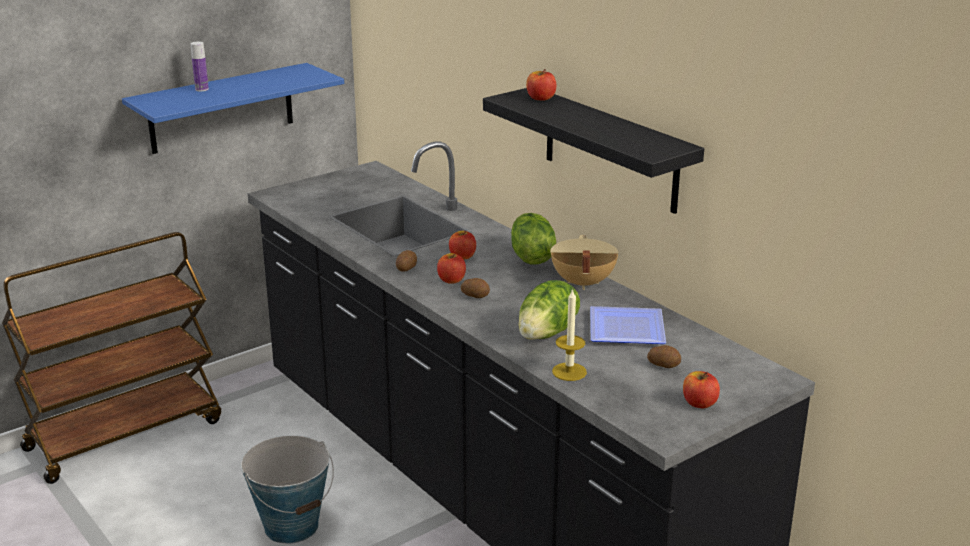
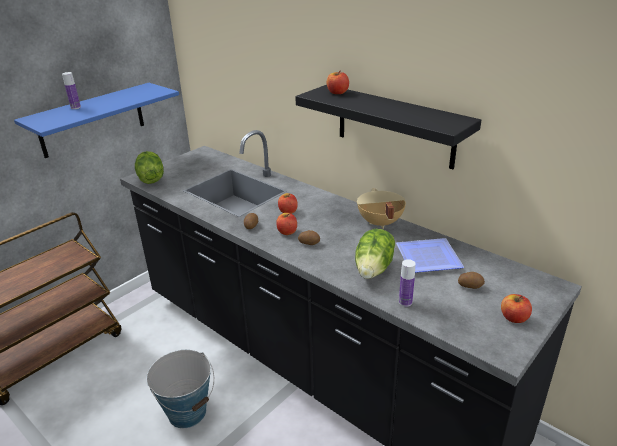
camera: 10 degrees left, 5 degrees up
(530, 257) = (335, 206): lettuce -> lettuce (150, 179)
(569, 372) = (405, 302): candle -> bottle

